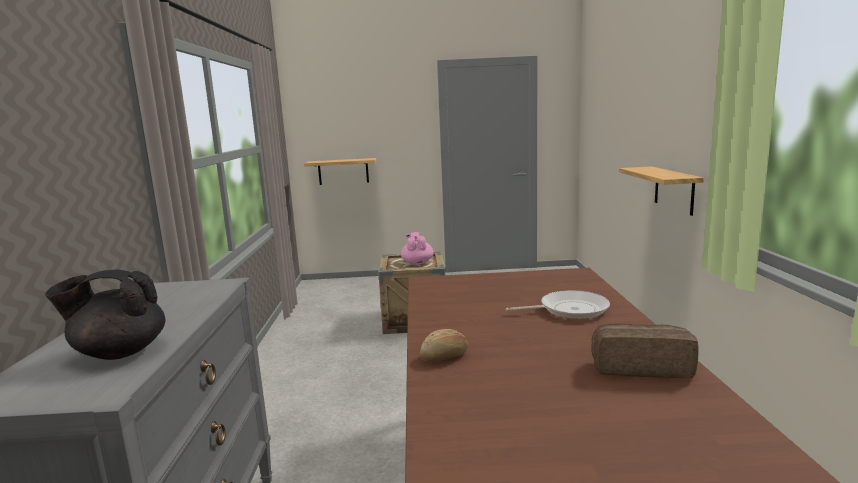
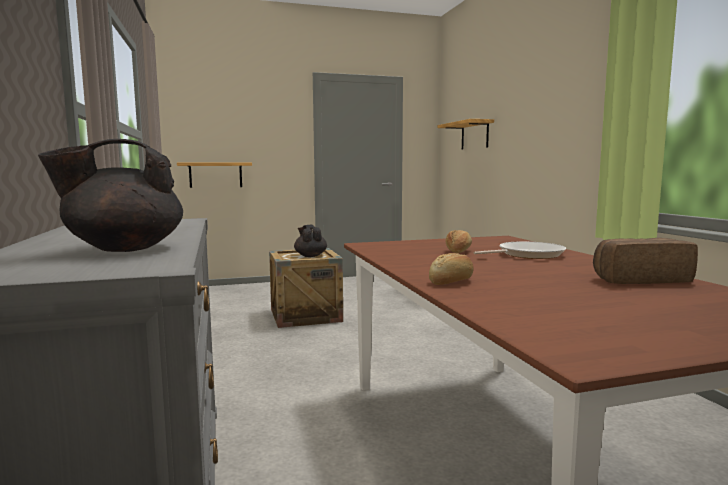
camera: 15 degrees left, 5 degrees down
(417, 263) = (310, 256): pink teapot -> black teapot
(504, 299) = (458, 251): none -> bread
(674, 190) = (553, 180): shelf -> shelf (474, 135)

